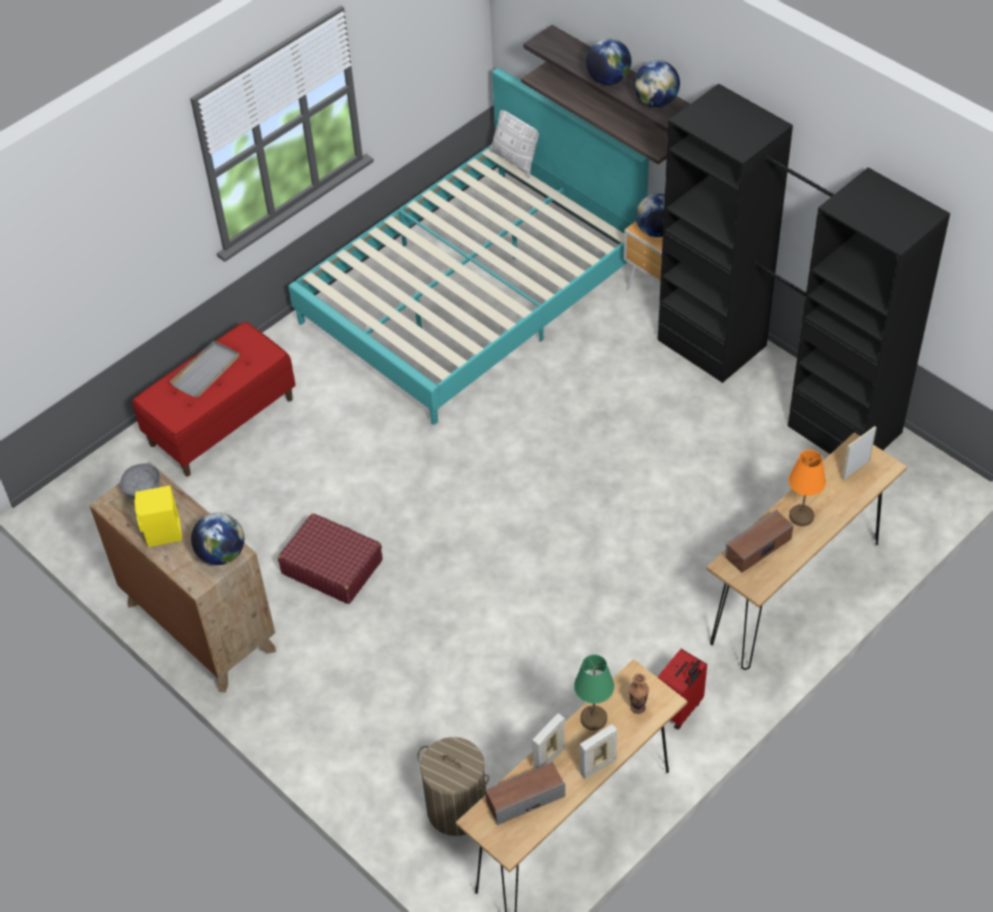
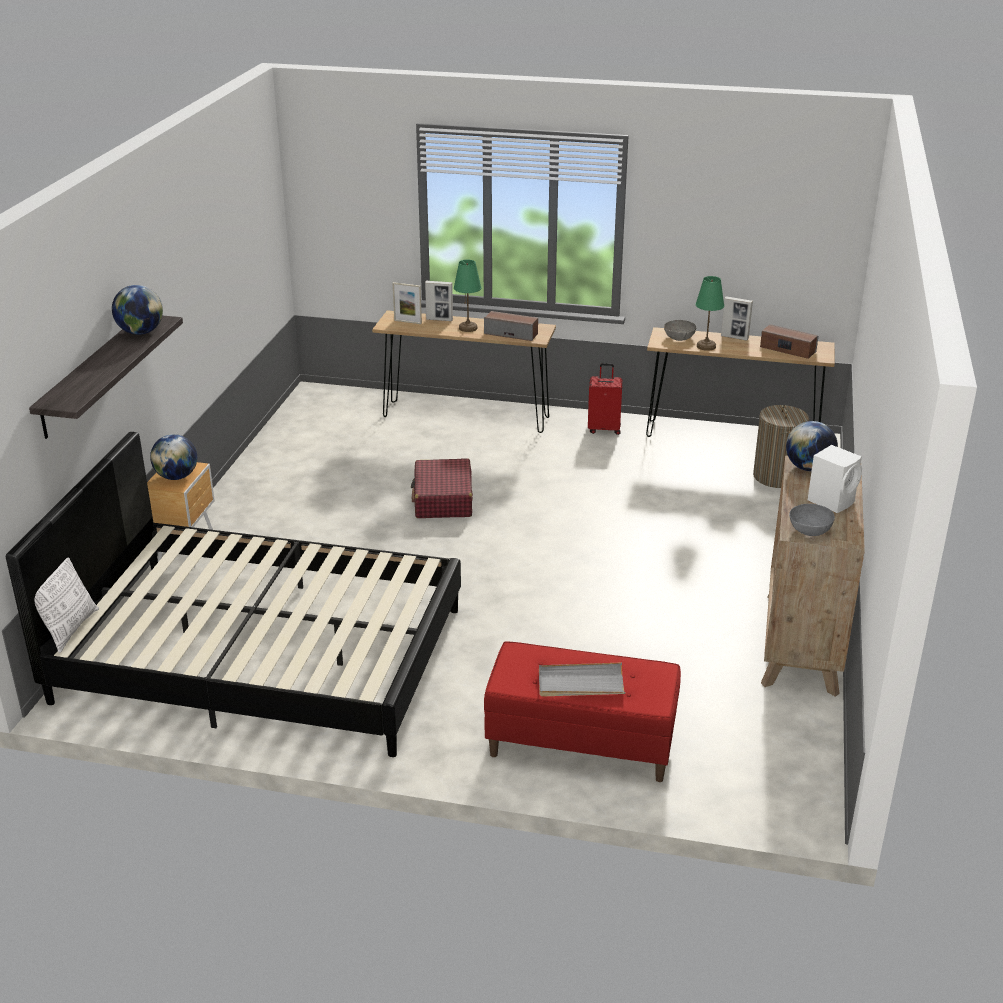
camera: 125 degrees left, 20 degrees down
(163, 533) = (832, 501): yellow speaker -> white speaker
(332, 566) = (663, 601): red suitcase -> red suitcase (443, 499)
(472, 293) = (261, 654): turquoise bed -> black bed
(549, 758) = (752, 350): picture frame -> picture frame (439, 319)
(608, 79) = (118, 358): globe -> none
(616, 111) = (94, 426): shelf -> none
(638, 707) = (679, 337): vase -> grey bowl
(777, 385) = (267, 469): black wardrobe -> none
(801, 516) = (468, 328): orange table lamp -> green table lamp

